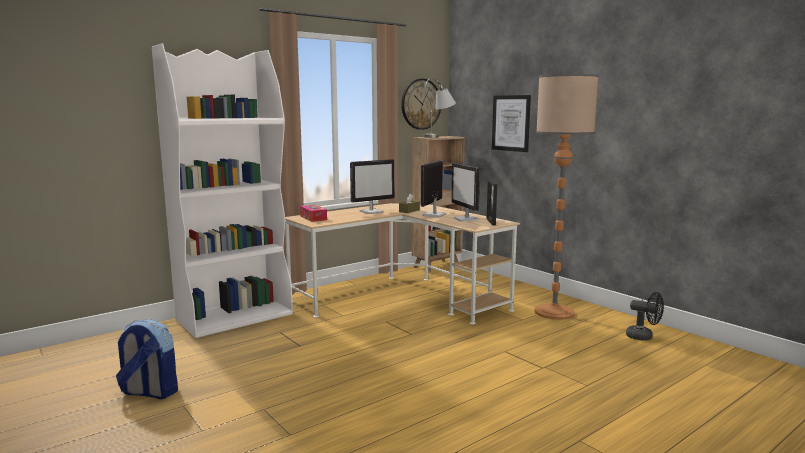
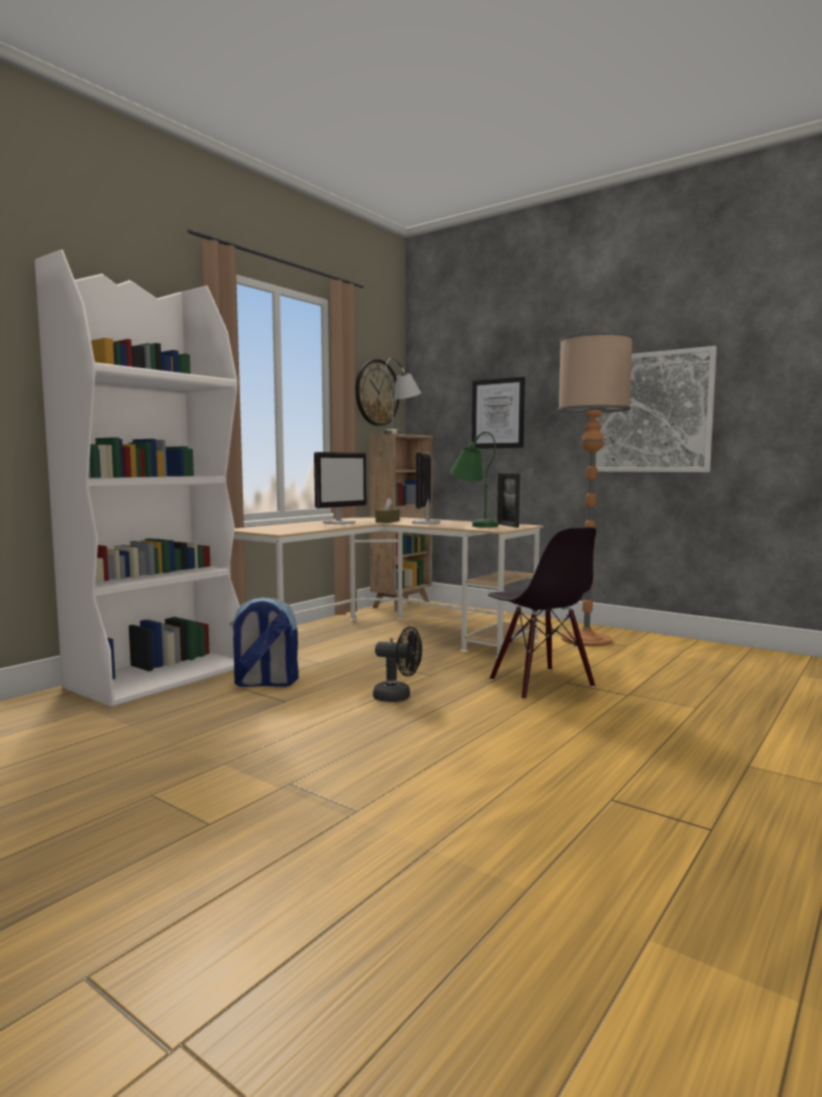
camera: 15 degrees left, 5 degrees down
(149, 392) = (78, 783): backpack -> backpack (264, 683)
(313, 218) = (267, 529): tissue box -> none
(466, 219) = (473, 524): monitor -> green table lamp
(484, 350) = (540, 683): none -> black chair
(621, 132) = (651, 412): none -> picture
(643, 337) = (709, 655): black fan -> black fan (398, 697)

